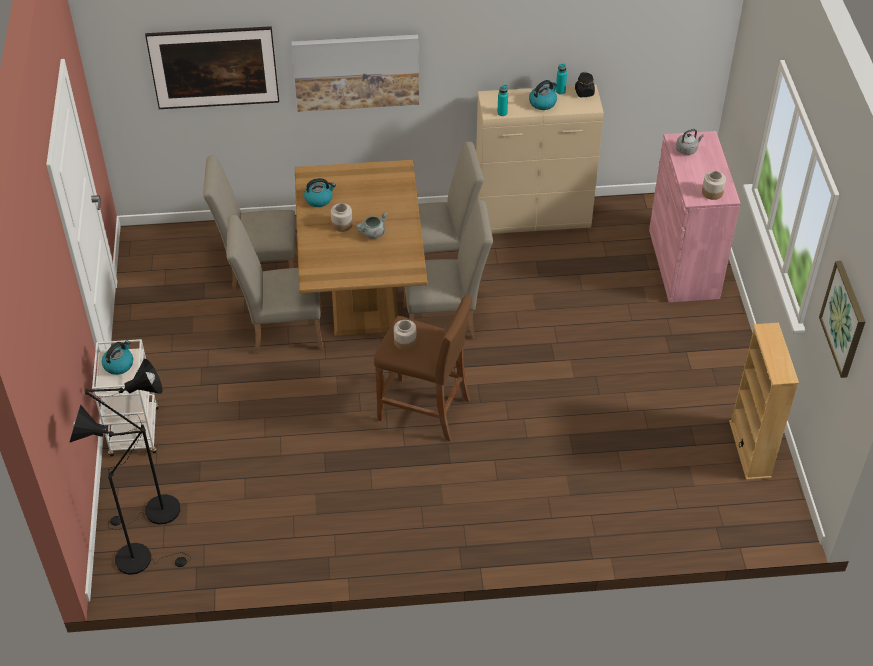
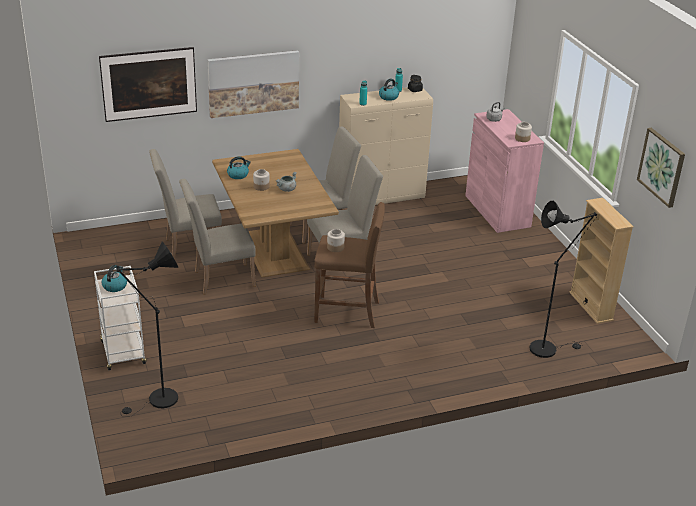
camera: 15 degrees left, 15 degrees down
(141, 558) = (156, 432): black floor lamp -> black floor lamp (547, 348)

